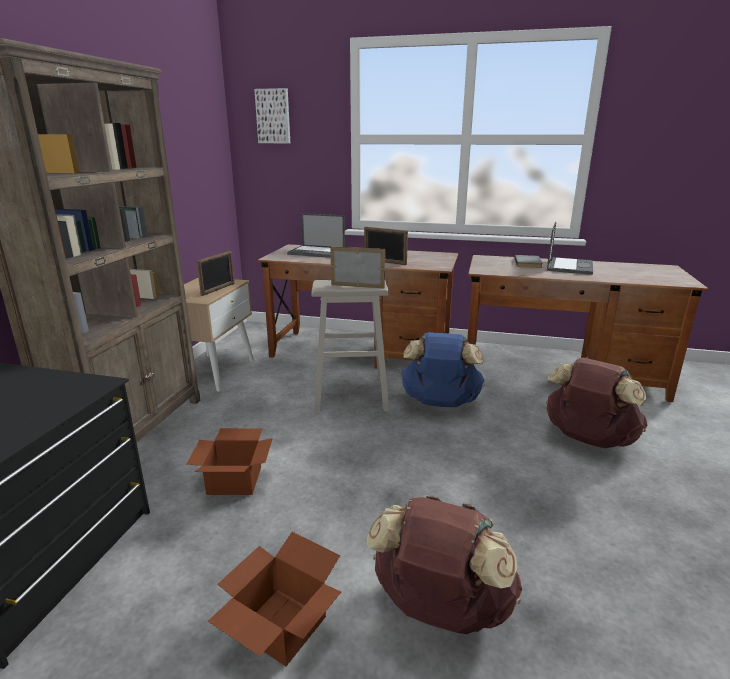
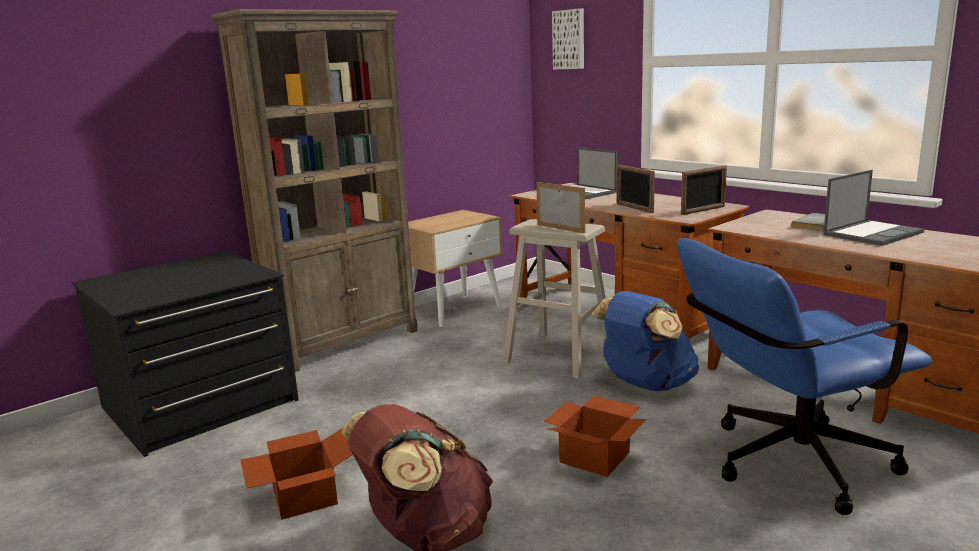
camera: 35 degrees right, 5 degrees down
(218, 289) = (460, 222): picture frame -> picture frame (703, 210)
(236, 479) = (379, 396): cardboard box -> cardboard box (596, 457)
(588, 440) = (785, 464): brown backpack -> blue office chair

